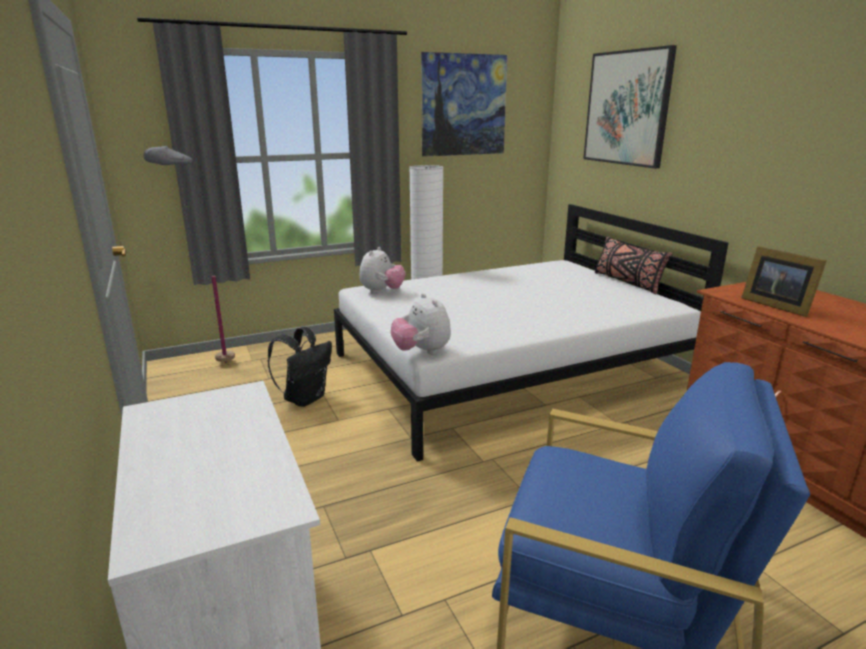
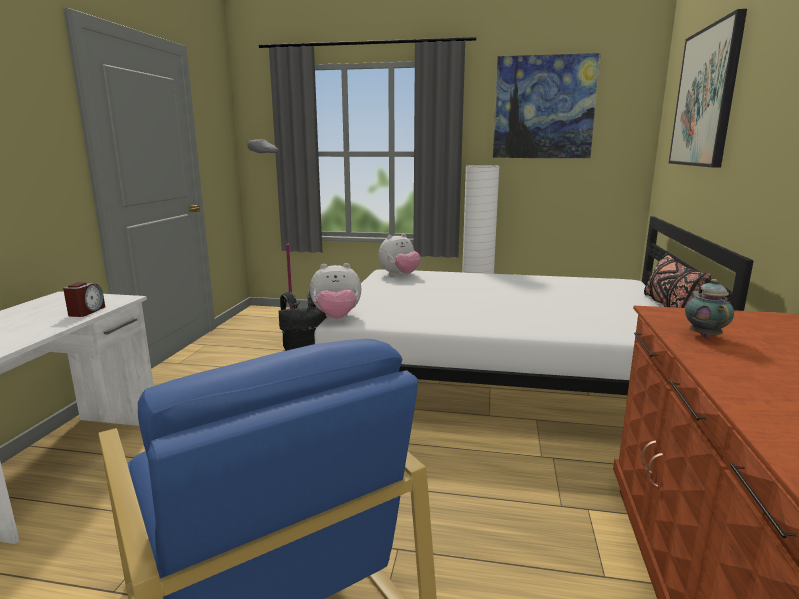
camera: 35 degrees right, 5 degrees down
(250, 419) = (86, 311): none -> alarm clock
(421, 352) = (336, 318): plush toy -> plush toy turned 105 degrees counterclockwise
(775, 305) = (704, 335): picture frame -> teapot

